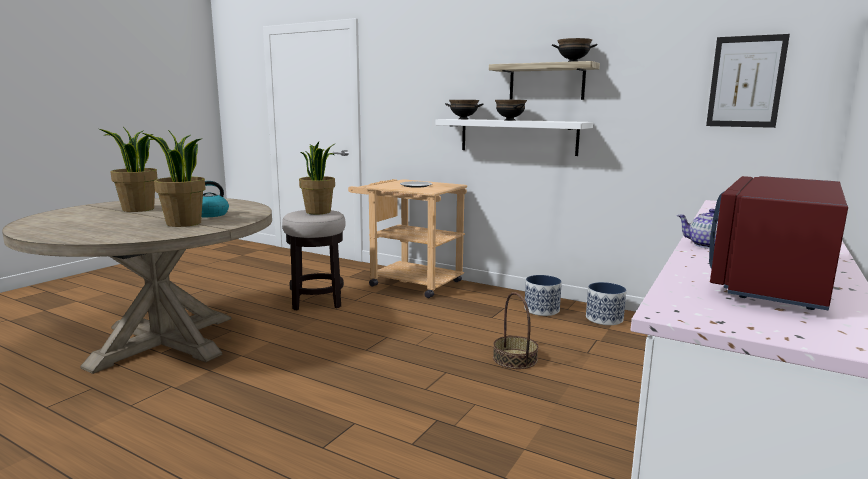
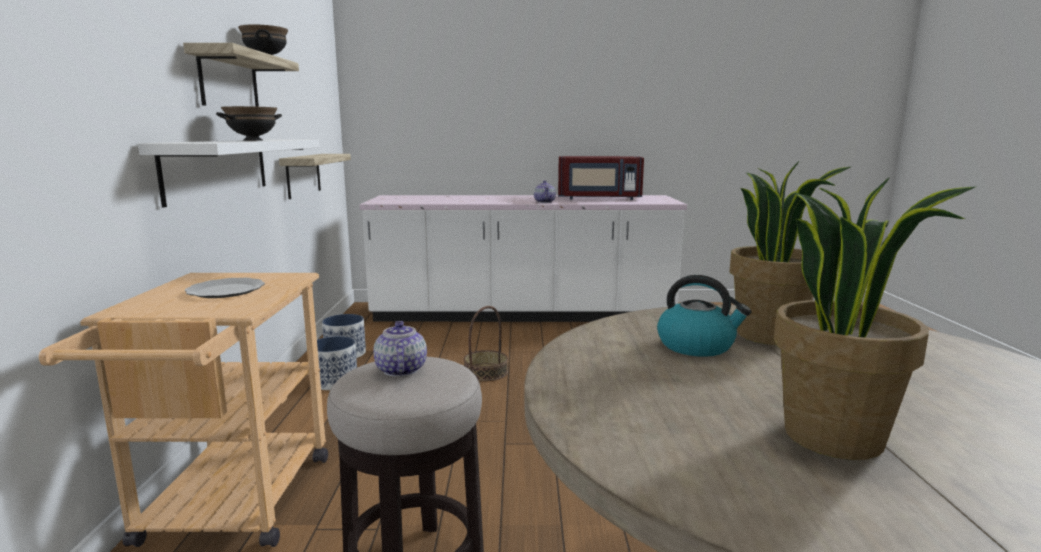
camera: 120 degrees left, 0 degrees up
(319, 212) = (400, 370): potted plant -> teapot
(463, 119) = (201, 141): black bowl -> none
(667, 158) = (303, 175): none -> shelf
(746, 82) = (318, 99): picture -> none

